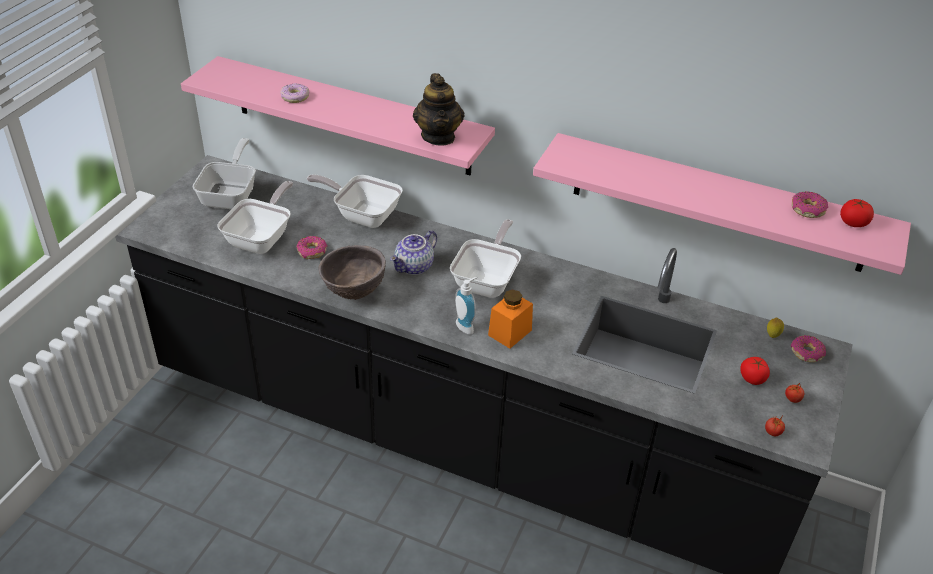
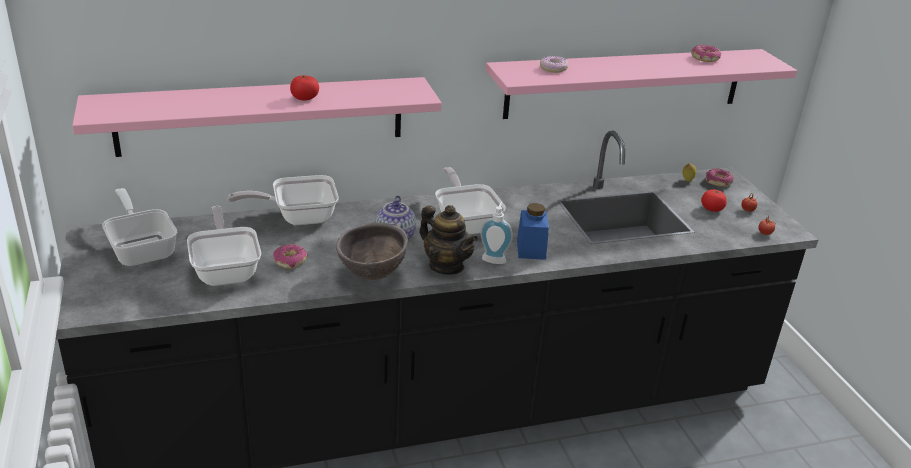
camera: 40 degrees left, 10 degrees down
(295, 97) = (217, 103): donut -> donut (553, 69)
(438, 136) = (392, 94): teapot -> teapot (446, 266)
(510, 332) = (531, 249): orange jar -> blue jar
(853, 223) = (738, 57): tomato -> tomato (305, 98)

